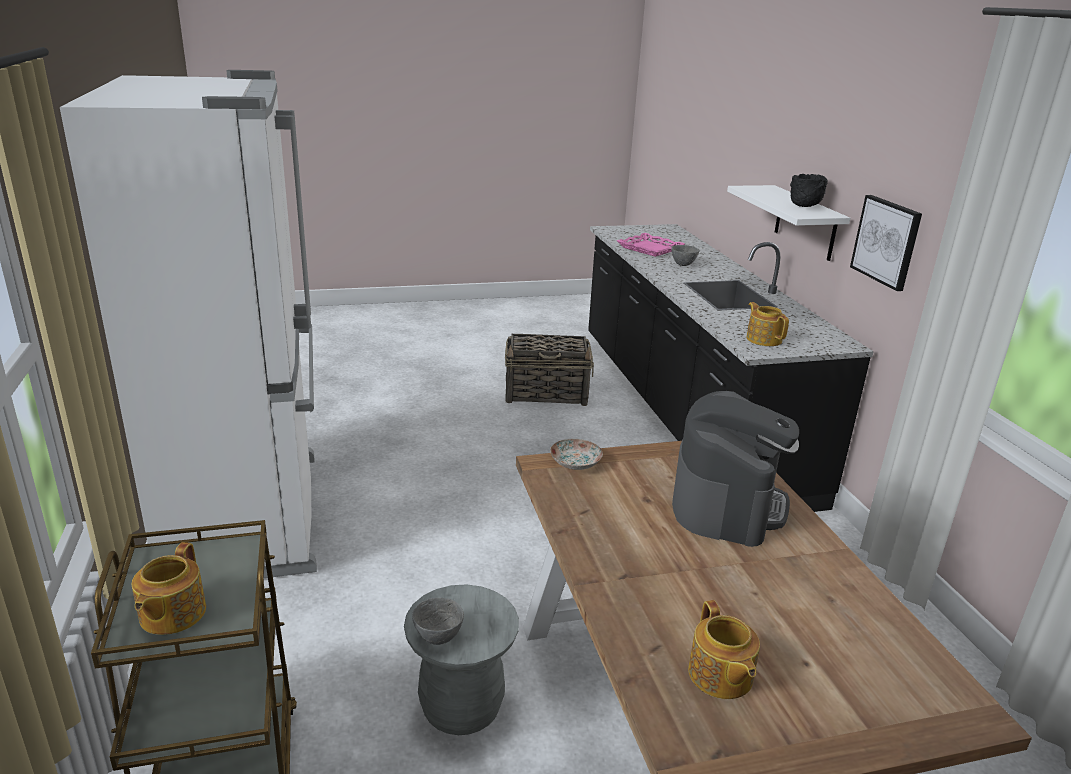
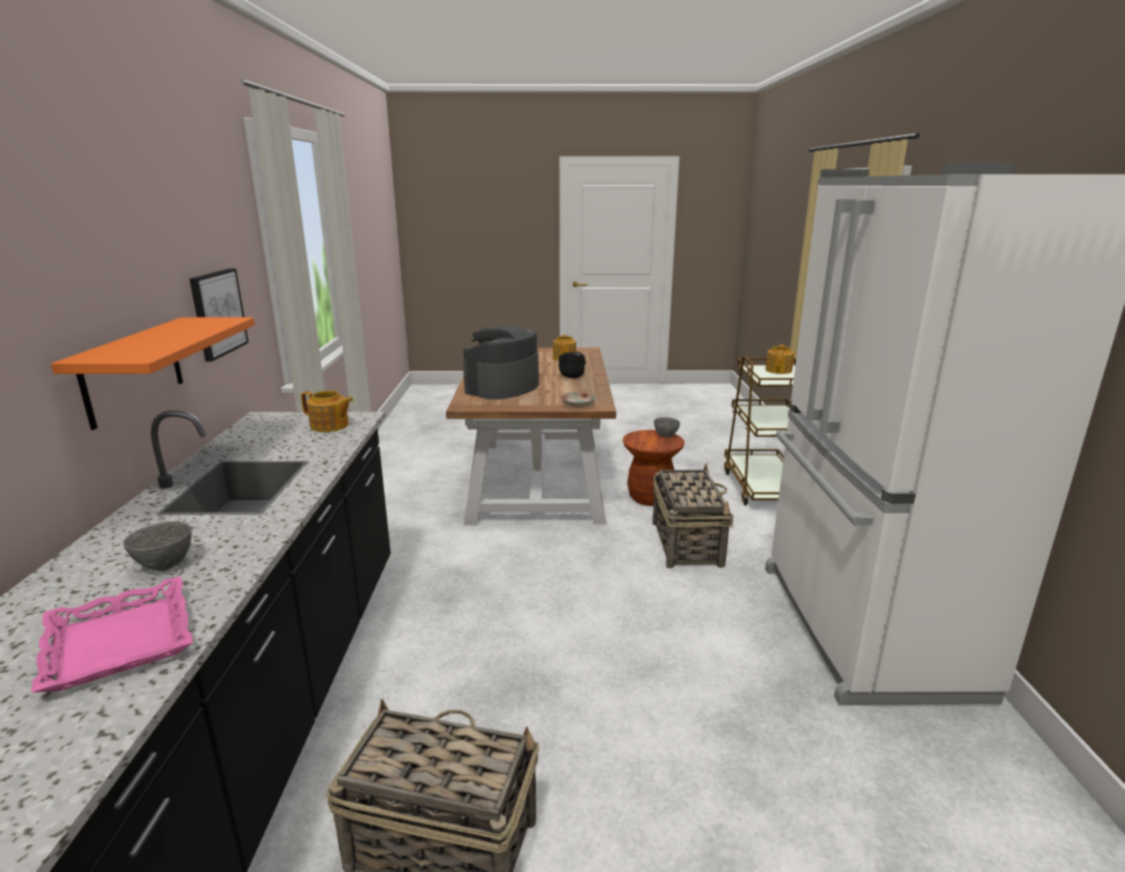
camera: 165 degrees left, 5 degrees down
(407, 605) = (686, 543): none -> basket
(461, 708) = (650, 497): grey stool -> brown stool
(763, 339) = (330, 426): teapot -> teapot turned 60 degrees counterclockwise
(805, 206) = (180, 327): black bowl -> black bowl (571, 377)
(805, 223) = (133, 370): white shelf -> orange shelf

